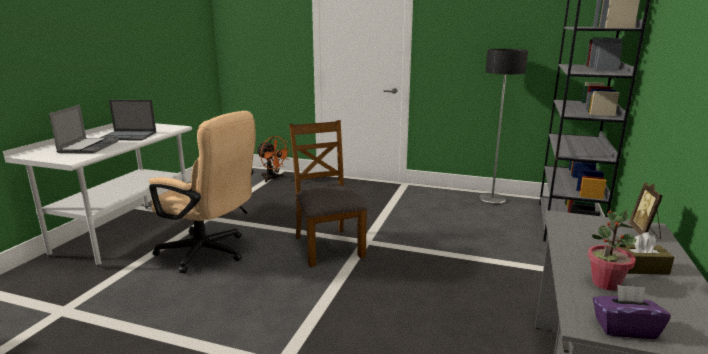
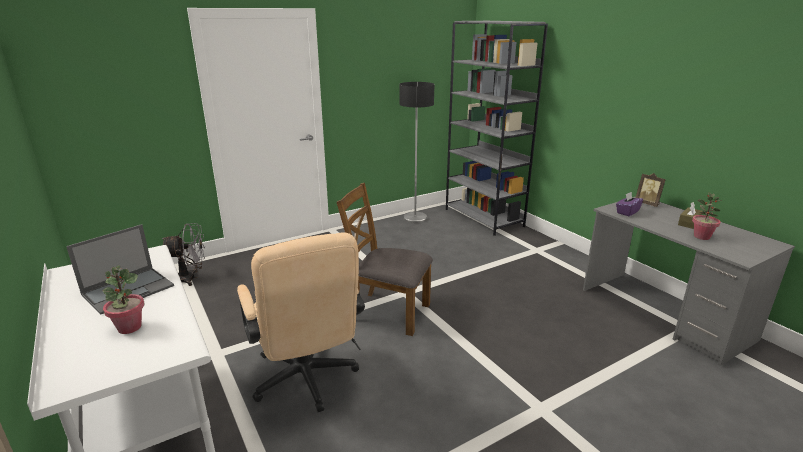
camera: 50 degrees left, 5 degrees up
(88, 147) = (129, 327): laptop -> potted plant
(209, 253) = (307, 382): beige office chair -> beige office chair turned 90 degrees clockwise
(273, 178) = (191, 278): orange fan -> grey fan
(624, 328) = (749, 253): purple tissue box -> purple tissue box (627, 212)

